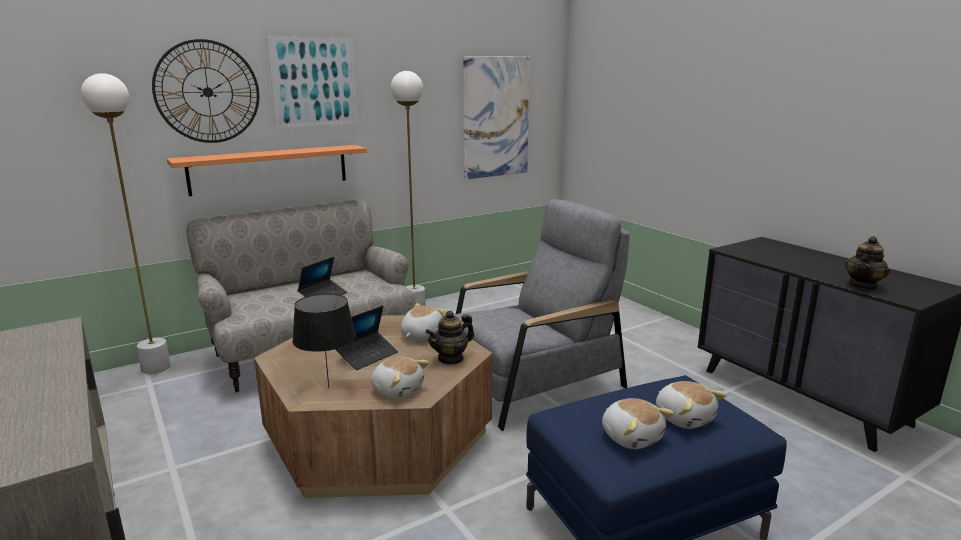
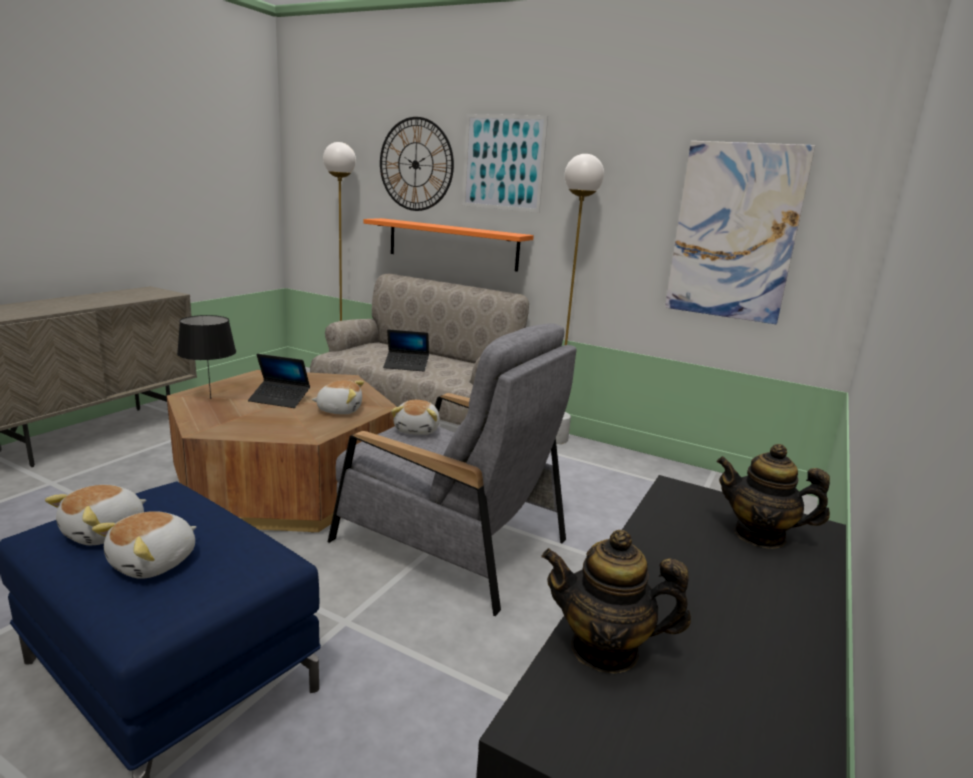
camera: 60 degrees right, 0 degrees up
(398, 389) = (214, 420): plush toy -> plush toy (418, 430)
(451, 358) = (291, 429): teapot -> teapot (760, 535)

